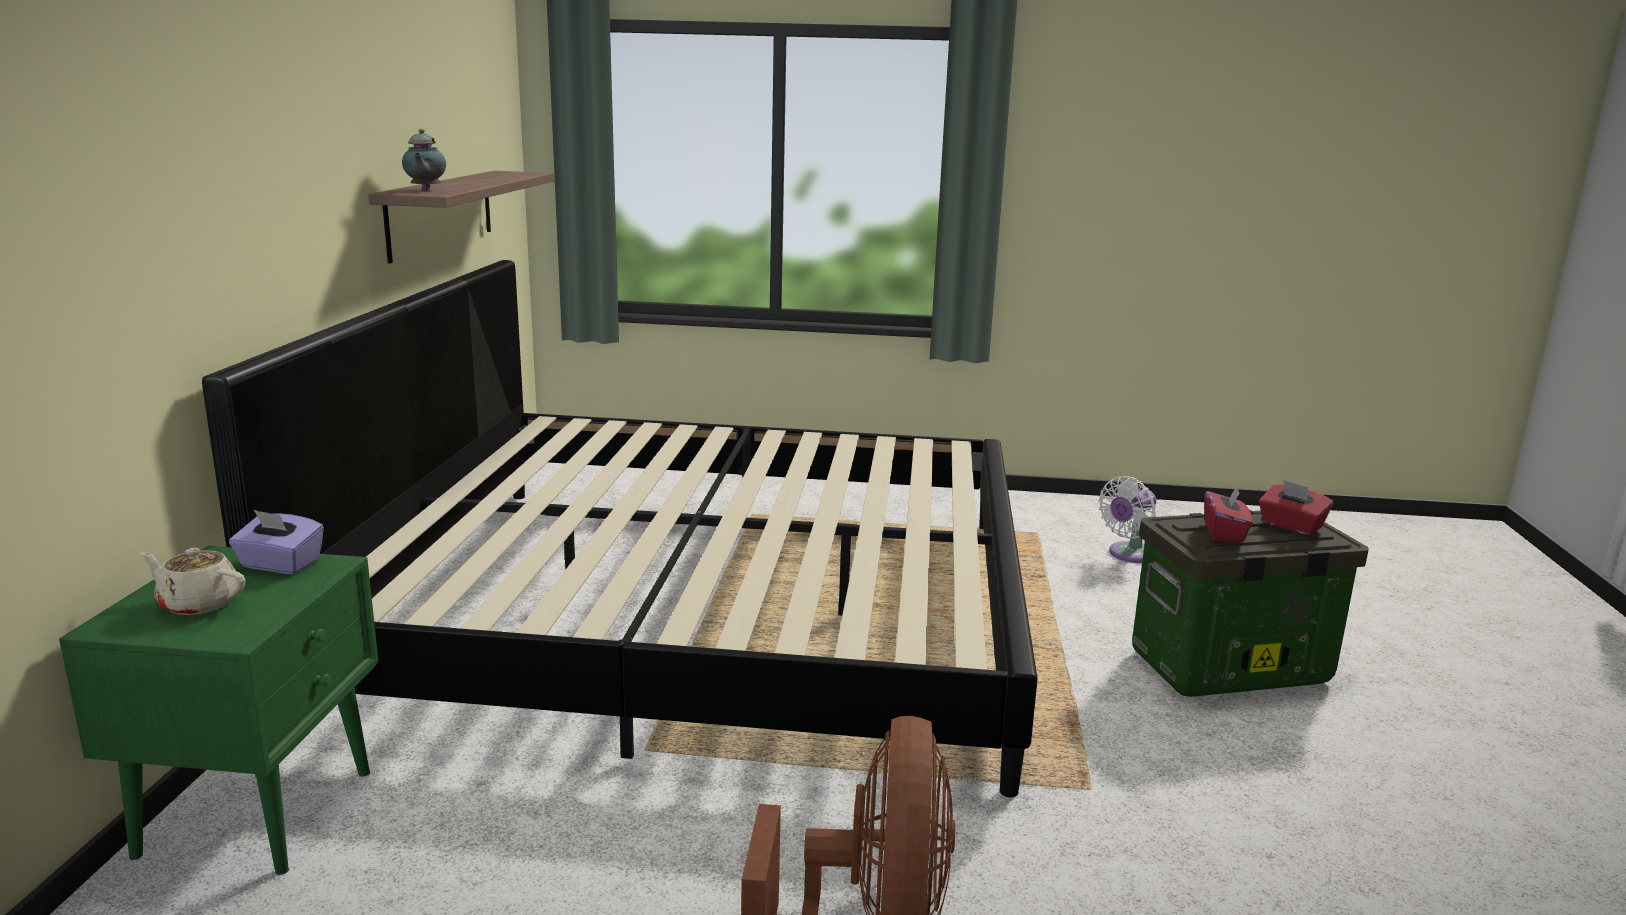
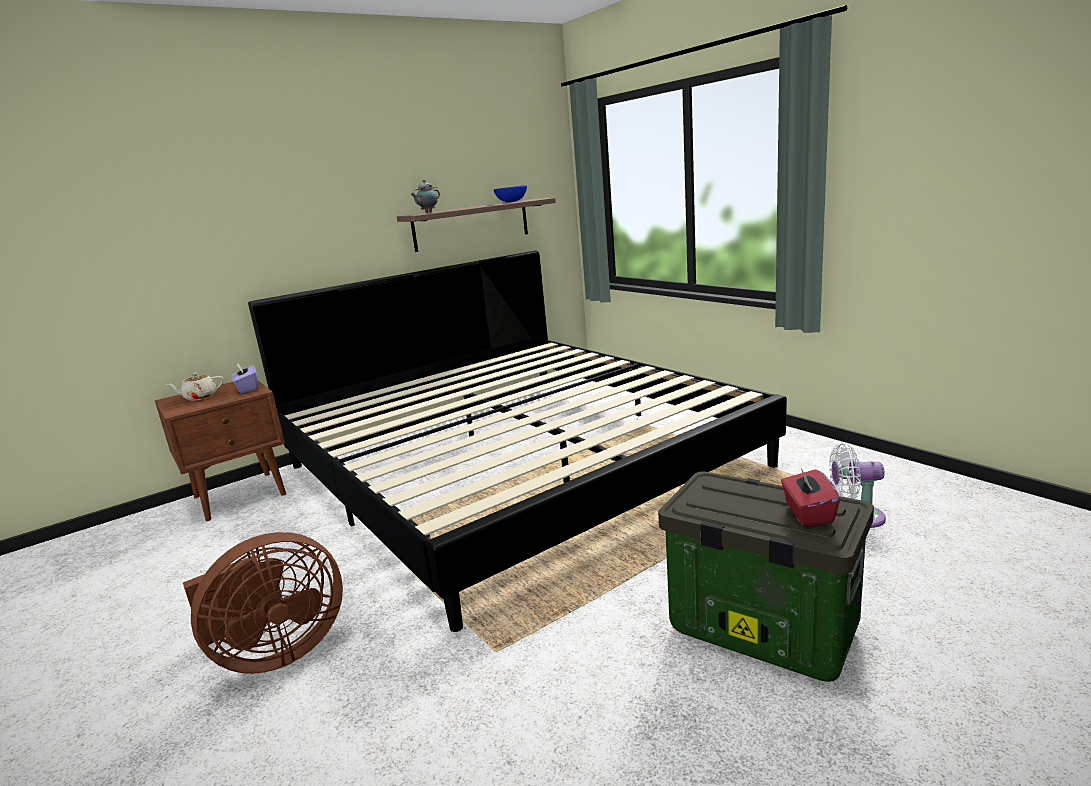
camera: 50 degrees right, 0 degrees up
(198, 603) = (200, 397): beige teapot -> beige teapot turned 90 degrees counterclockwise
(260, 810) = (241, 495): green nightstand -> brown nightstand
(492, 175) = (511, 201): none -> blue bowl
(1224, 533) = (728, 500): red tissue box -> none

